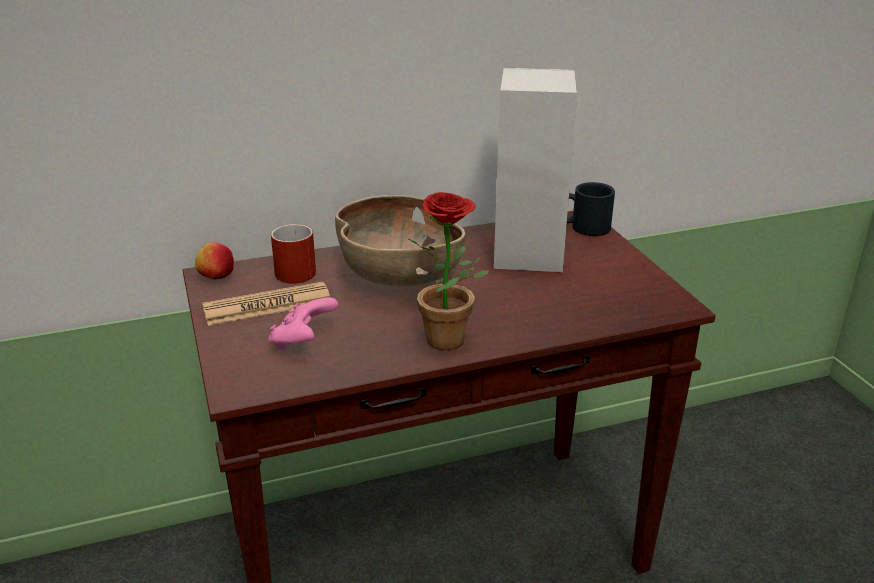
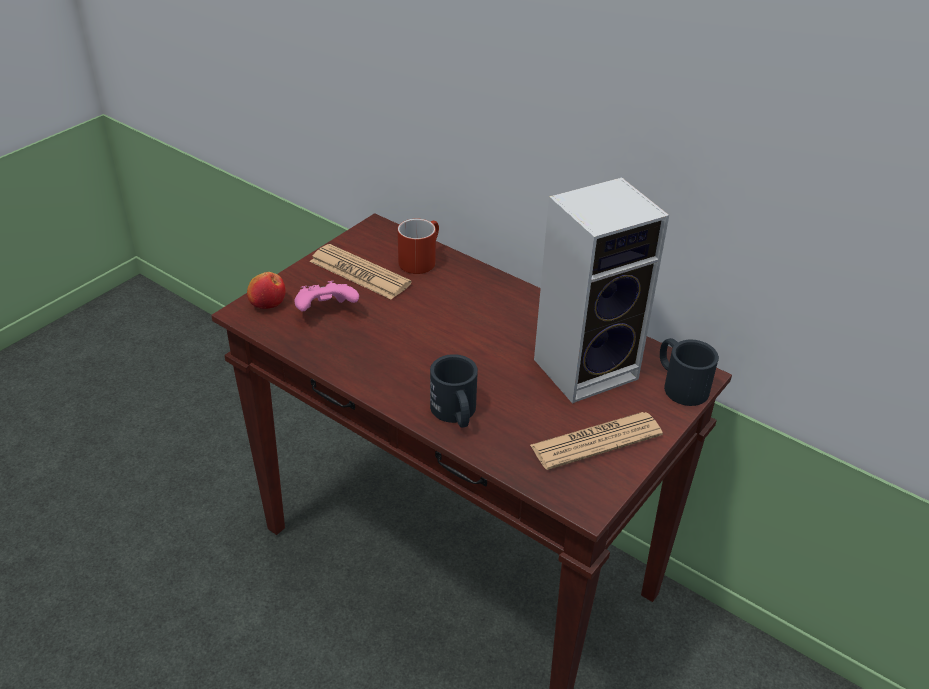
camera: 55 degrees right, 10 degrees up
(216, 276) = (378, 231): apple -> apple (267, 303)
(399, 276) = (465, 314): brown bowl -> none
(453, 343) = (389, 385): potted plant -> none
(525, 324) = (455, 414): none -> black mug
(614, 278) = (596, 441): none -> newspaper

